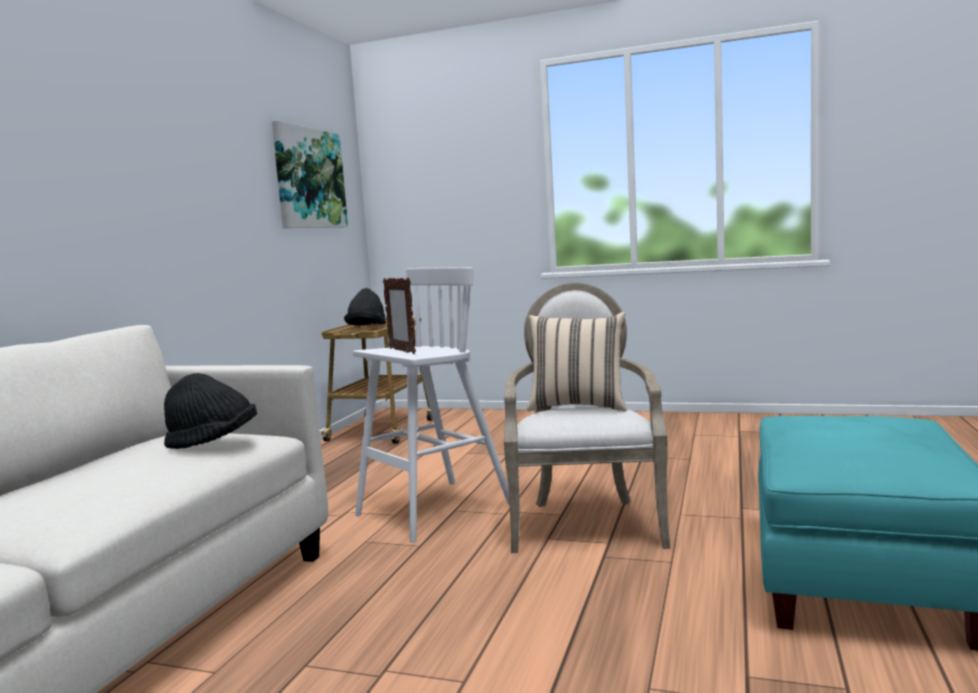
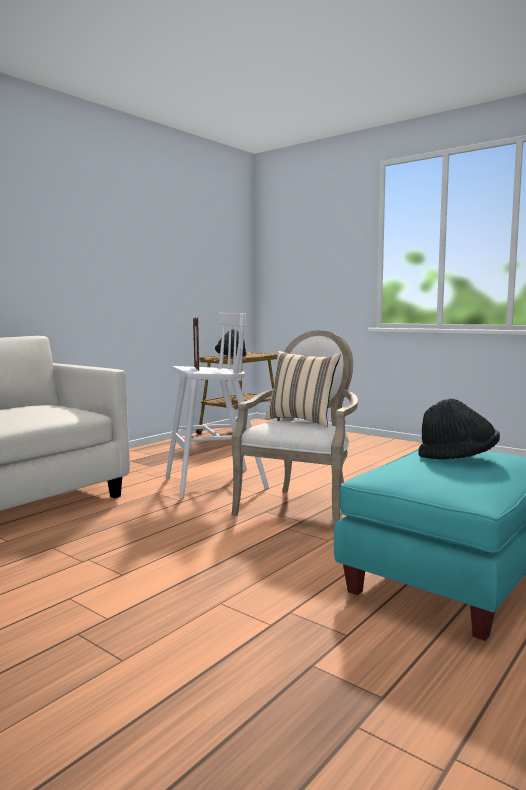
camera: 20 degrees right, 0 degrees up
(214, 443) = (49, 410): black hat -> black hat (458, 458)
(309, 178) = (205, 249): picture -> none

